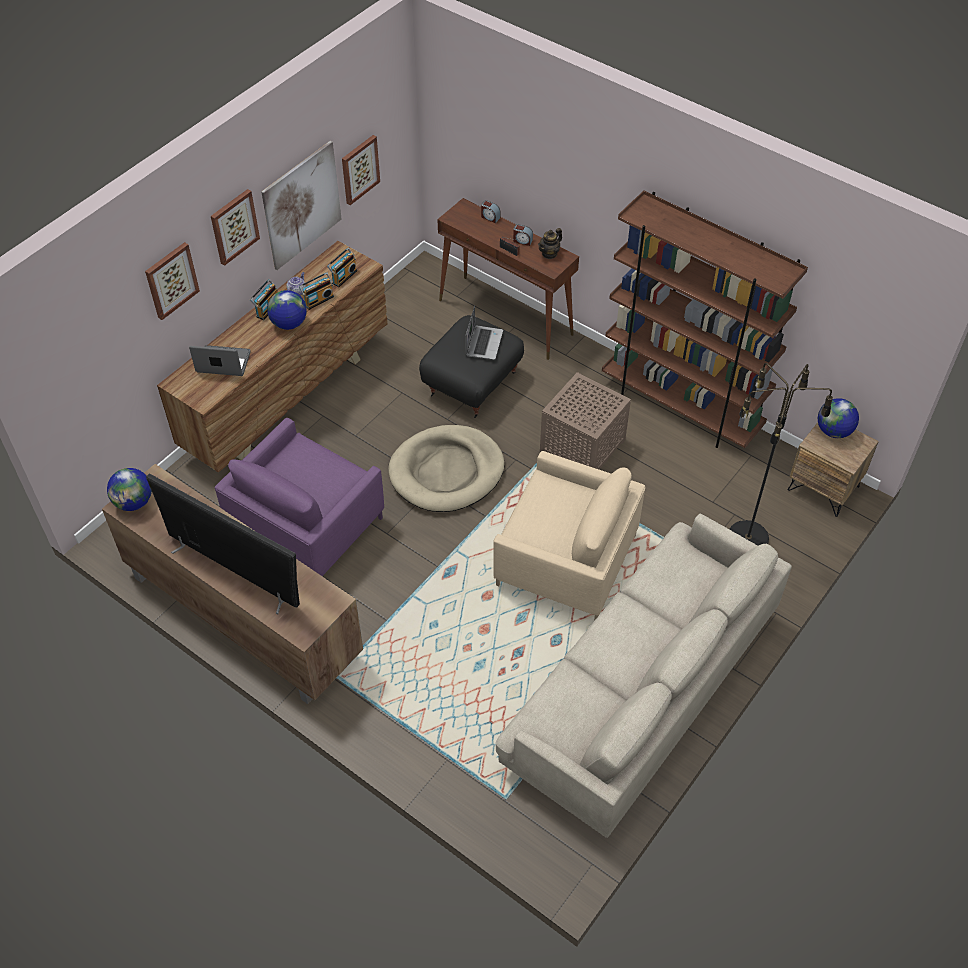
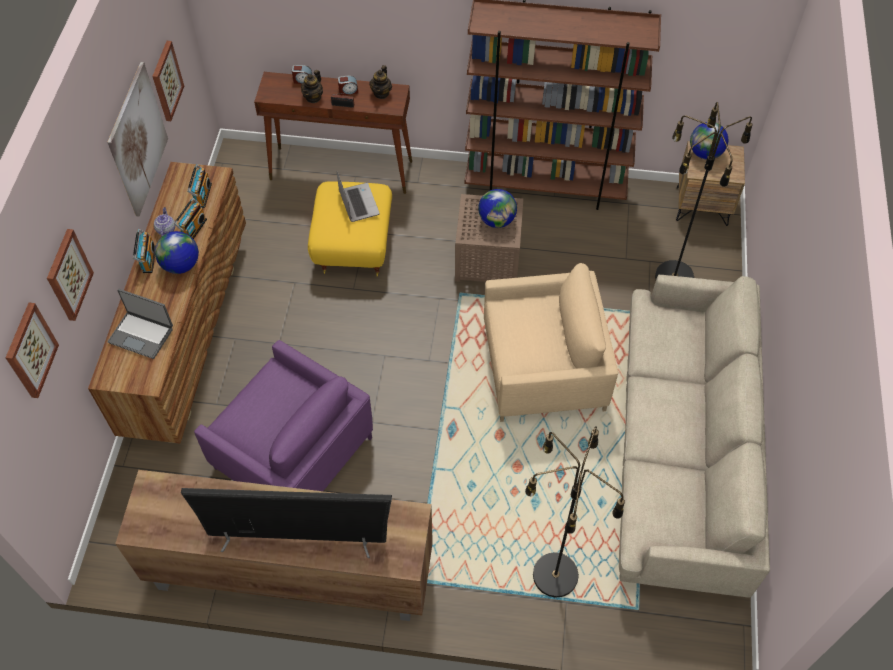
camera: 30 degrees left, 5 degrees up
(134, 502) = (145, 520): globe -> globe (497, 220)
(223, 363) = (142, 334): laptop -> laptop turned 135 degrees counterclockwise
(234, 226) = (97, 190): picture -> picture (30, 350)
(307, 527) = (293, 453): purple armchair -> purple armchair turned 60 degrees counterclockwise
(446, 472) = (386, 338): beige dog bed -> none
(452, 732) = (554, 575): none -> floor lamp
(472, 383) = (353, 245): black ottoman -> yellow ottoman
(489, 234) = (313, 97): none -> teapot

